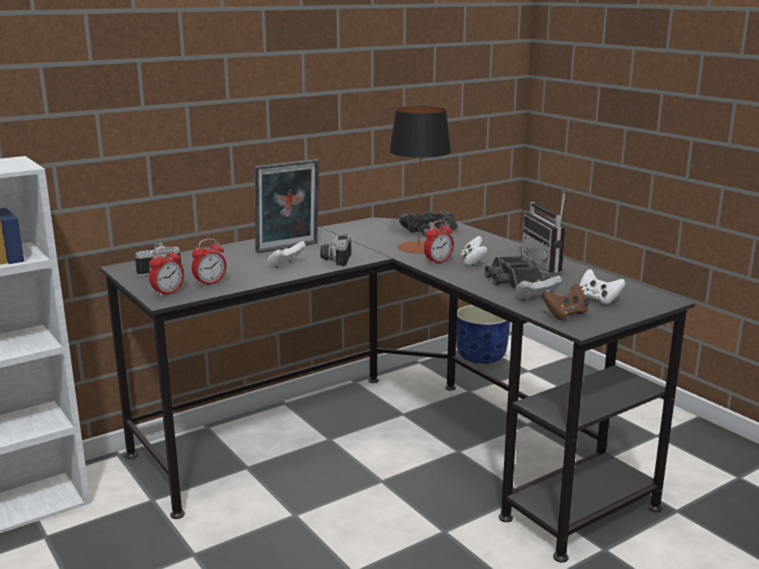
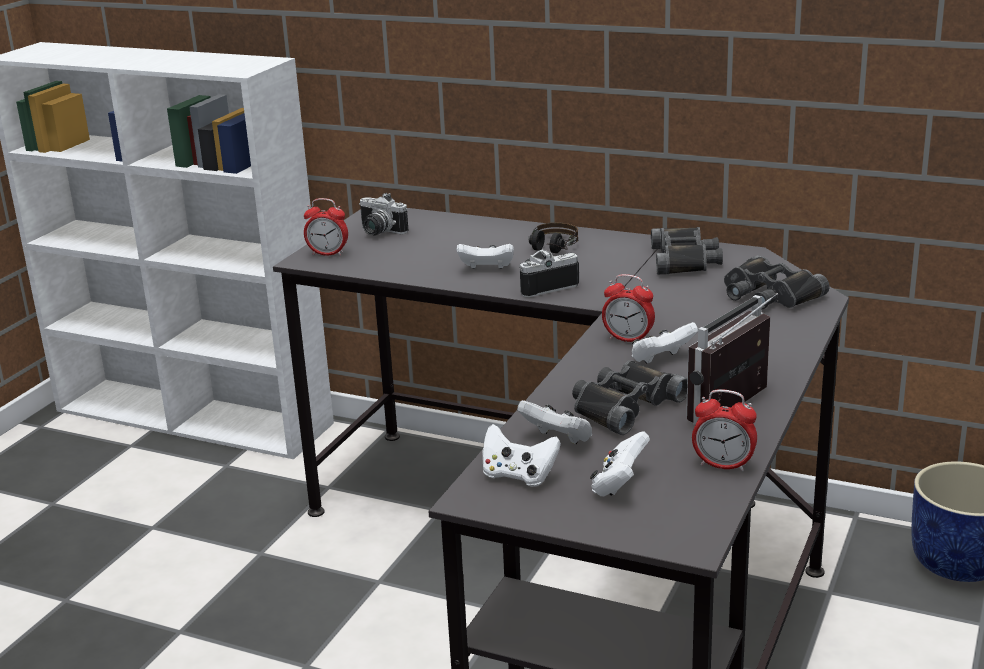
camera: 60 degrees right, 5 degrees up
(210, 283) = (379, 259): alarm clock -> alarm clock (723, 465)
(288, 248) = (551, 251): picture frame -> headphones
(358, 231) = (685, 260): none -> black binoculars
(418, 247) = (672, 311): table lamp -> none
(565, 314) = (518, 476): brown game controller -> white game controller

